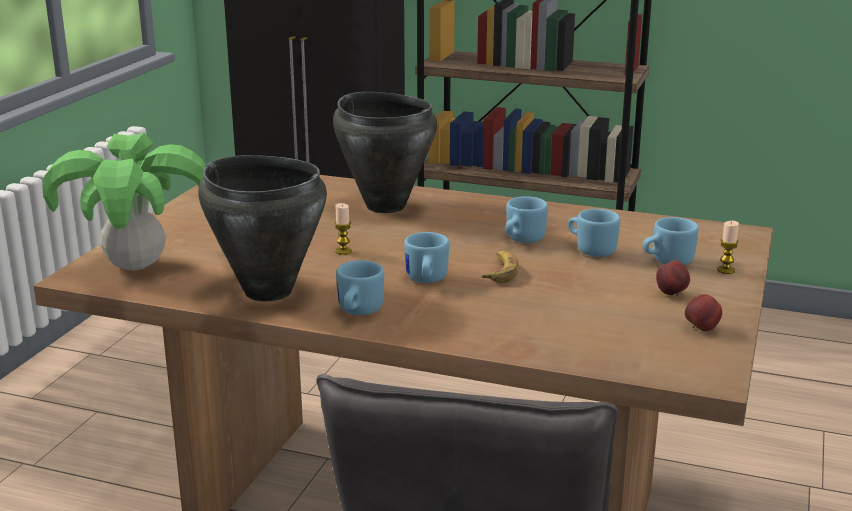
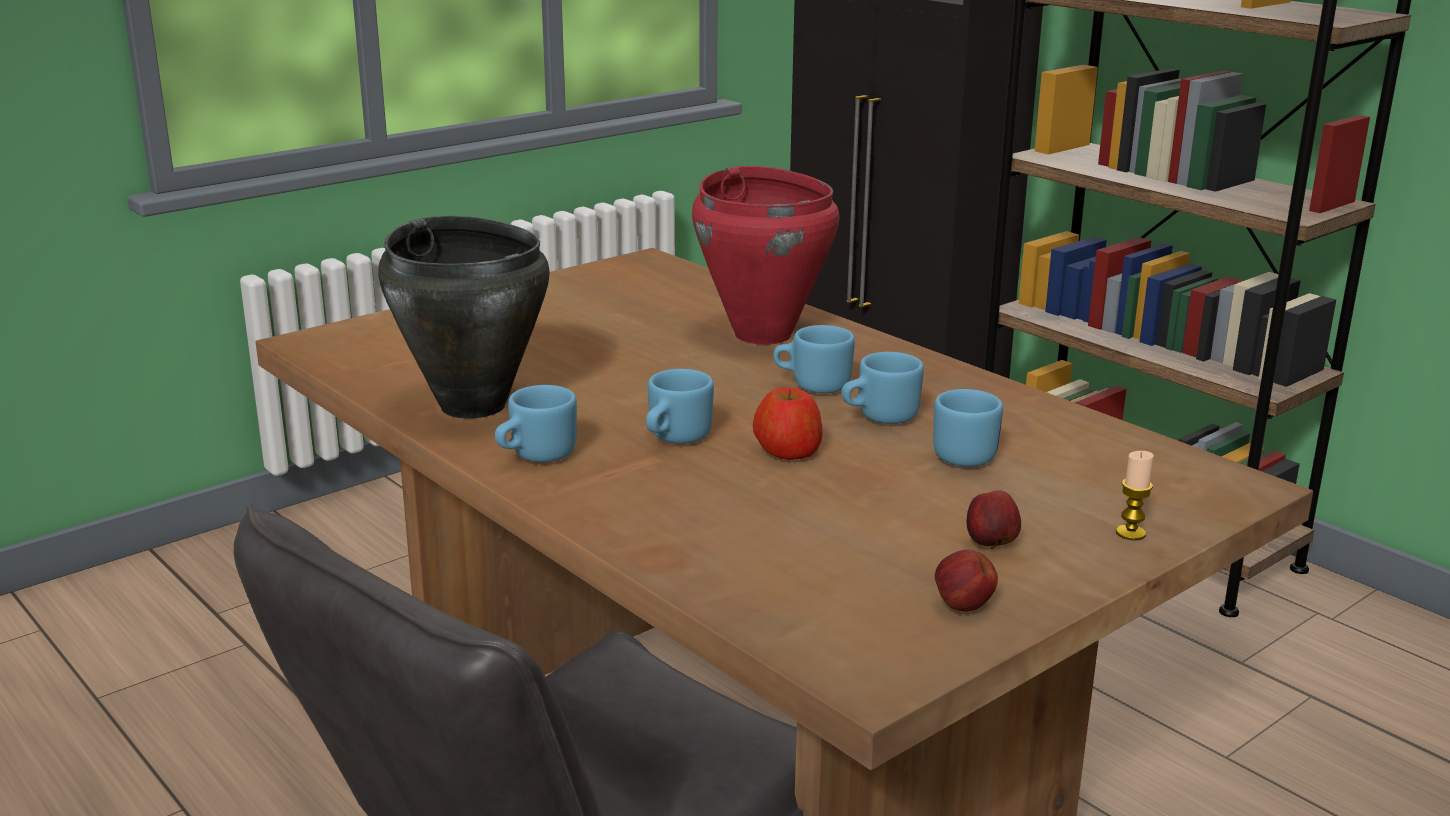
camera: 30 degrees right, 0 degrees up
(135, 266) = (380, 342): potted plant -> none
(343, 251) = (628, 379): candle -> none
(385, 206) = (763, 334): black cooking pot -> red cooking pot
(500, 271) = (787, 451): banana -> apple
(666, 262) = (1051, 498): blue mug -> blue mug (812, 386)

